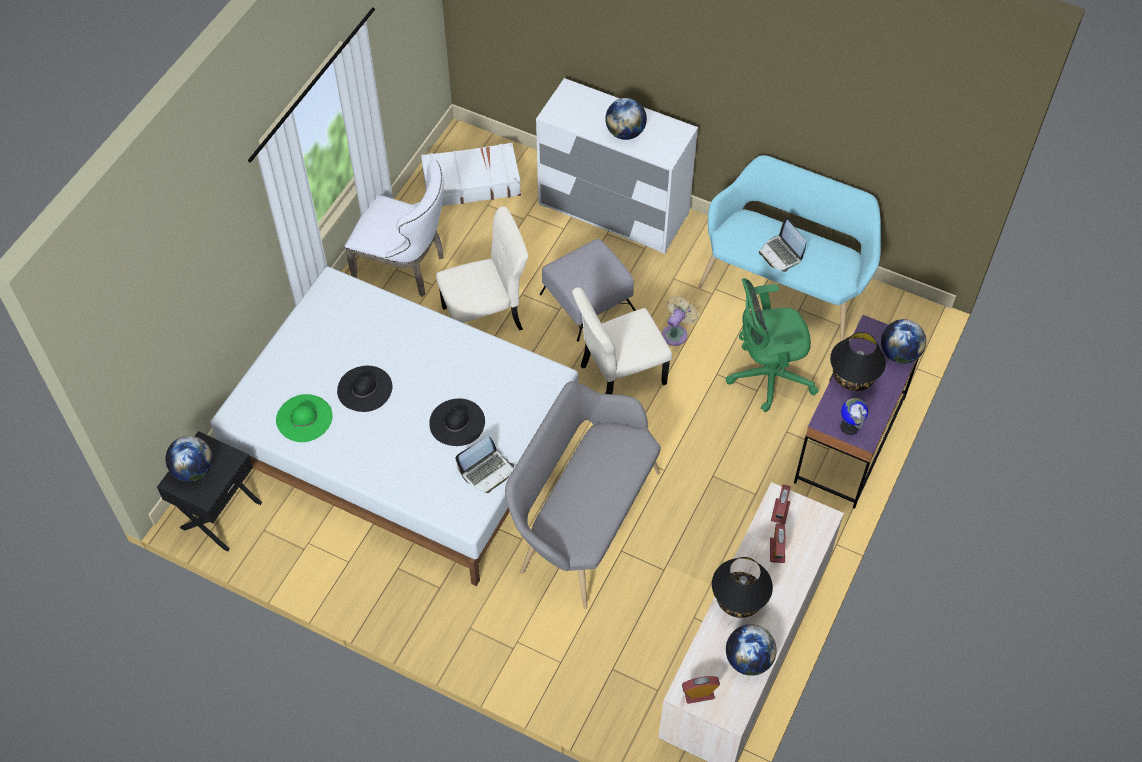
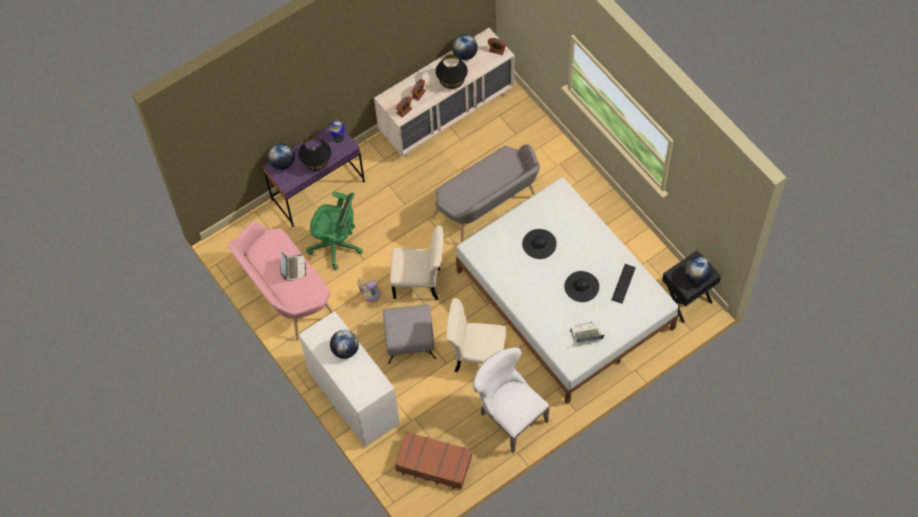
camera: 150 degrees left, 5 degrees up
(304, 418) = (623, 283): green hat -> keyboard
(471, 182) = (434, 464): white suitcase -> brown suitcase
(487, 471) = (537, 210): laptop -> laptop (586, 335)
(785, 285) = (286, 296): turquoise bench -> pink bench

